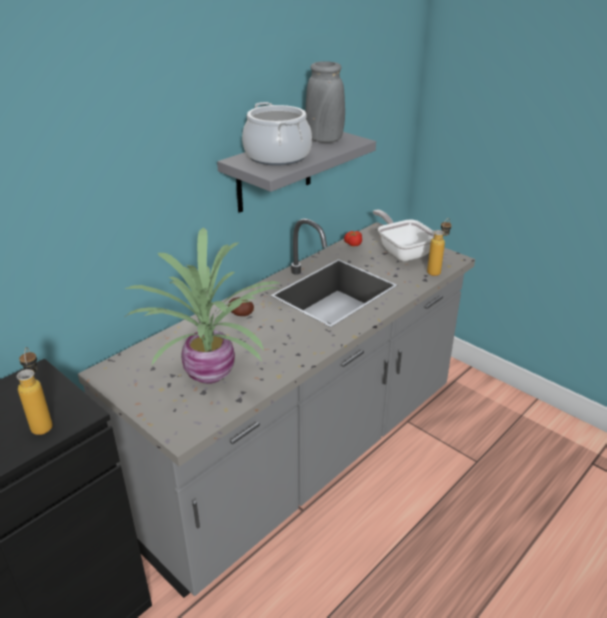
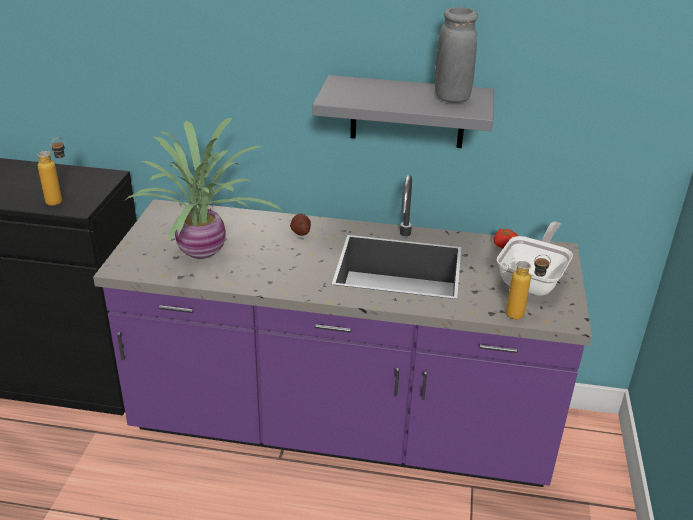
camera: 55 degrees right, 0 degrees up
(277, 156) = (374, 91): cooking pot -> none
(303, 459) = (341, 429): grey counter -> purple counter

